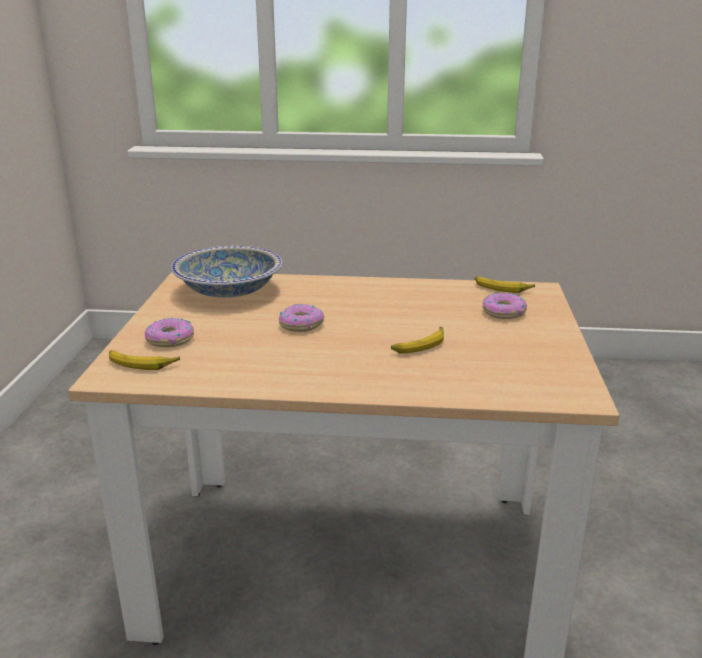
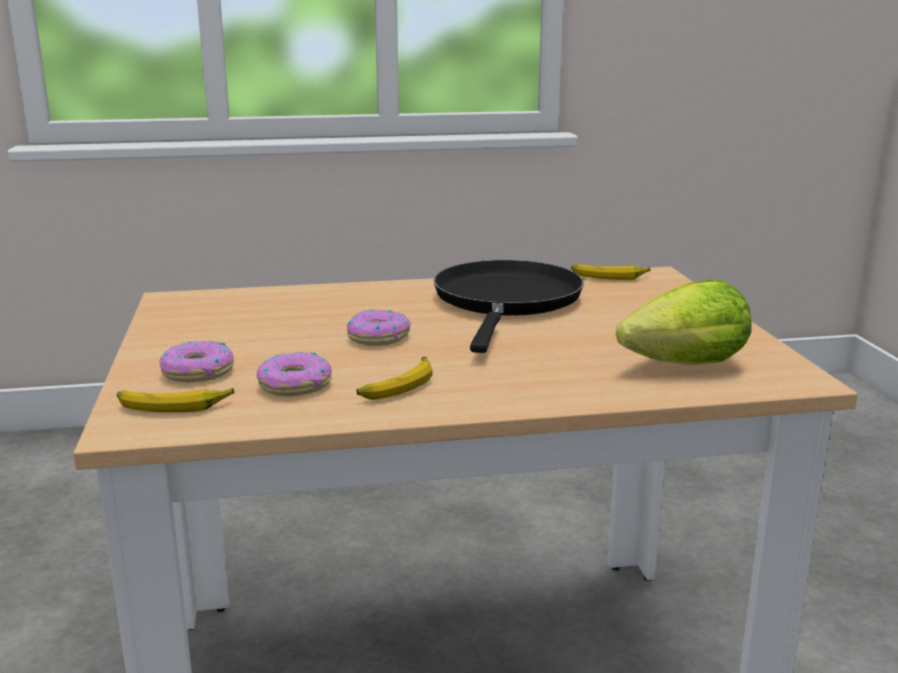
camera: 15 degrees left, 5 degrees down
(229, 290) = (246, 308): bowl -> none
(410, 303) = (506, 301): none -> black frying pan
(420, 345) = (556, 345): banana -> banana (398, 386)
(496, 375) = (678, 367): none -> lettuce
(503, 312) = (632, 301): donut -> donut (295, 385)

